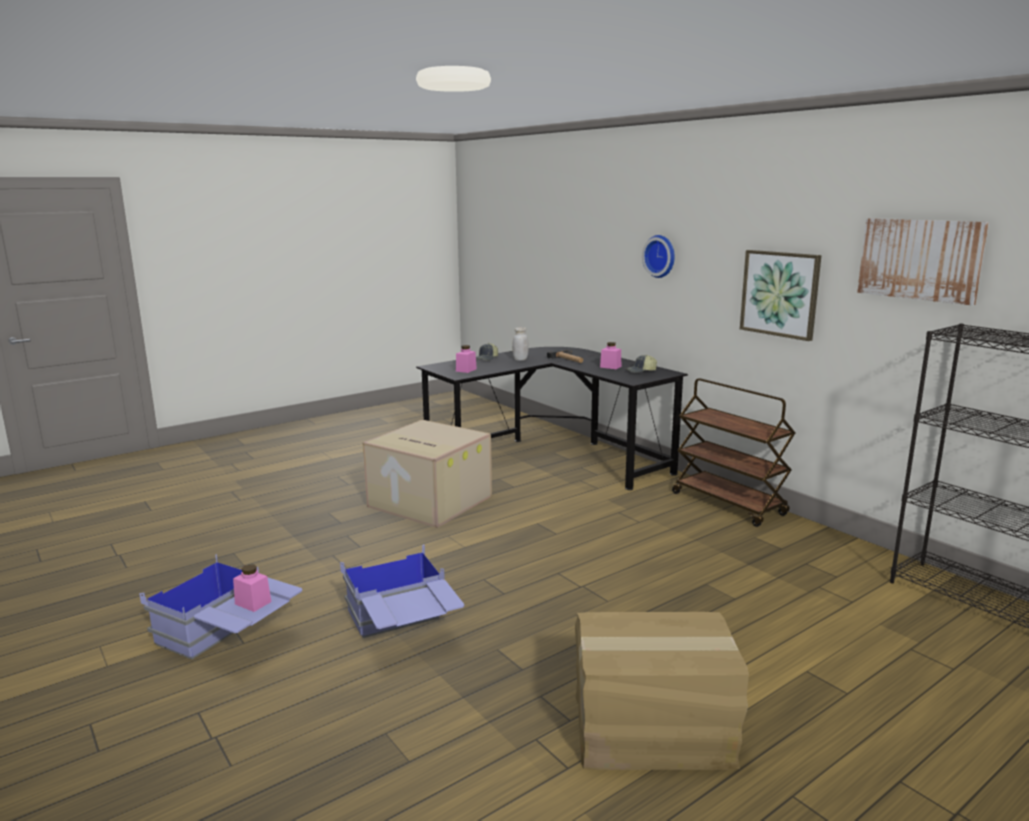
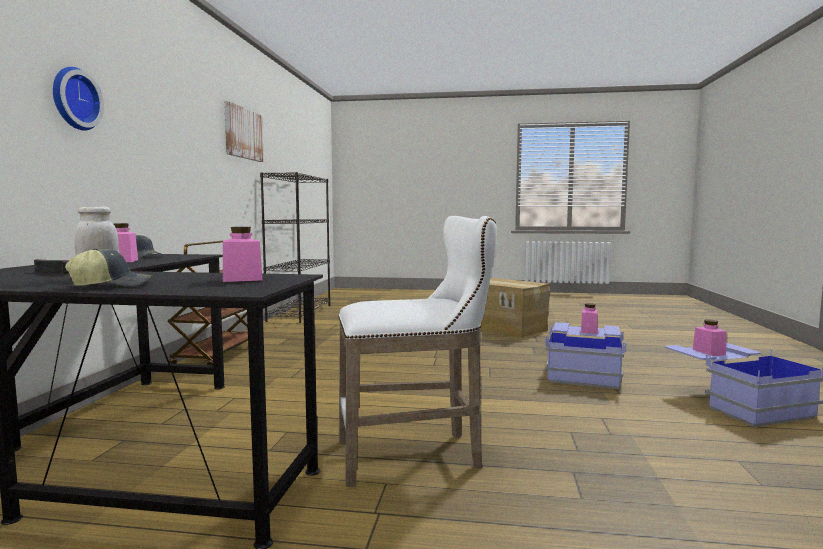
camera: 135 degrees left, 10 degrees down
(408, 605) = (588, 331): none -> pink jar
(428, 501) = (416, 455): cardboard box -> white stool
(780, 294) = (189, 155): picture -> none

